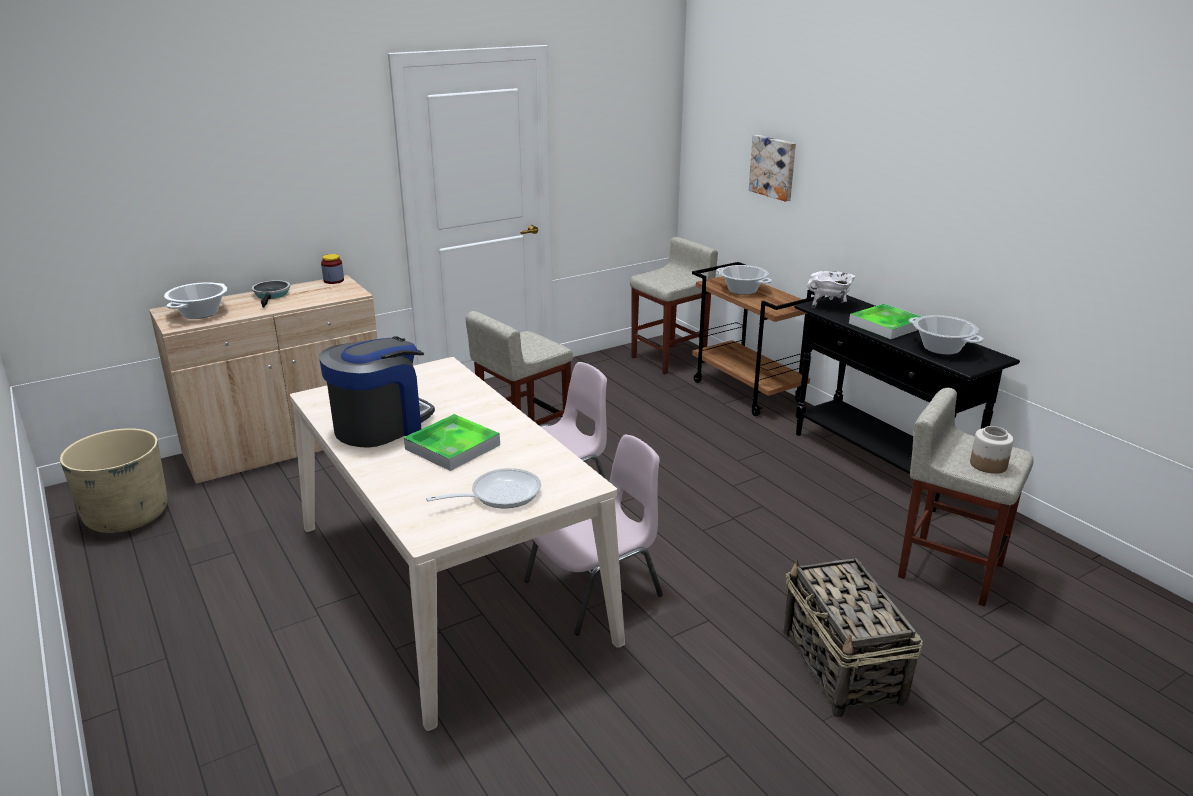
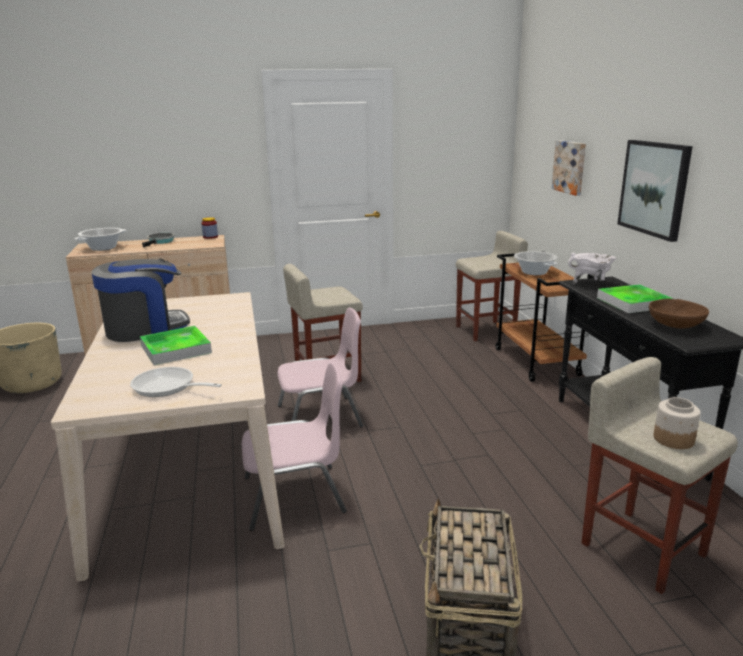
camera: 20 degrees right, 5 degrees down
(499, 494) = (168, 387): frying pan -> frying pan turned 150 degrees counterclockwise
(892, 201) = (654, 188): none -> picture
(941, 348) = (675, 325): cooking pot -> brown bowl

